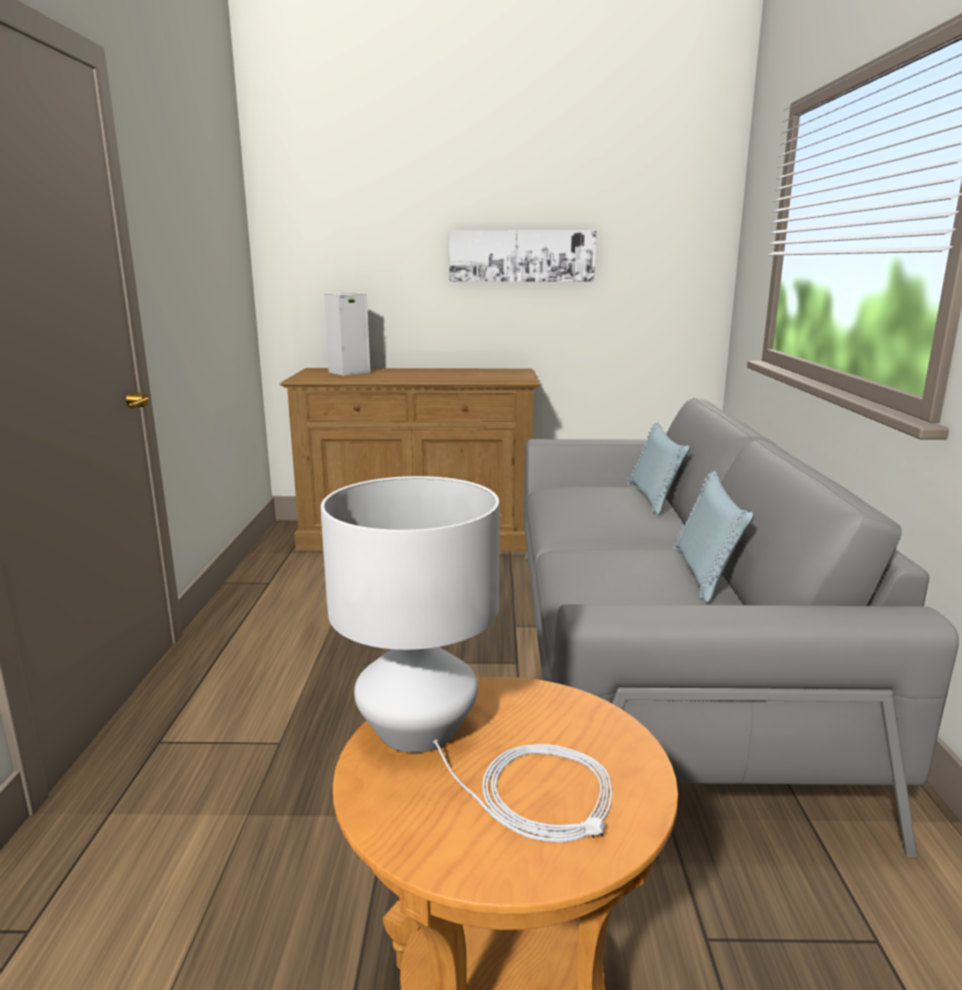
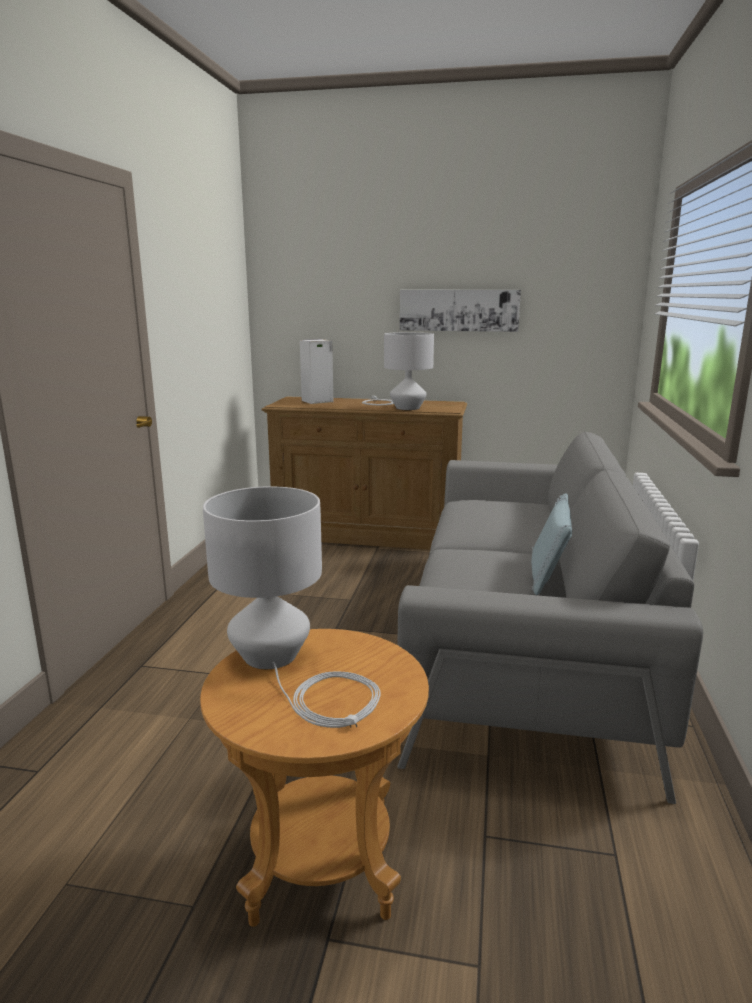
camera: 10 degrees right, 0 degrees up
(452, 375) = (396, 406): none -> grey table lamp
(654, 499) = (539, 513): blue pillow -> none

